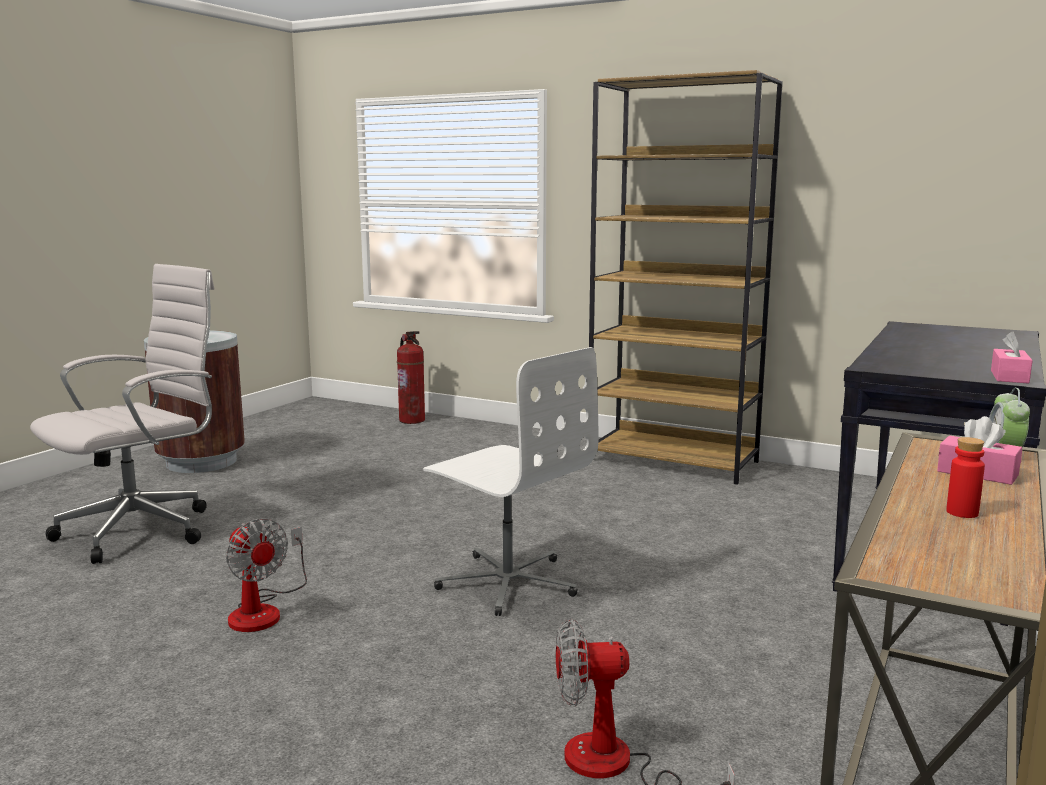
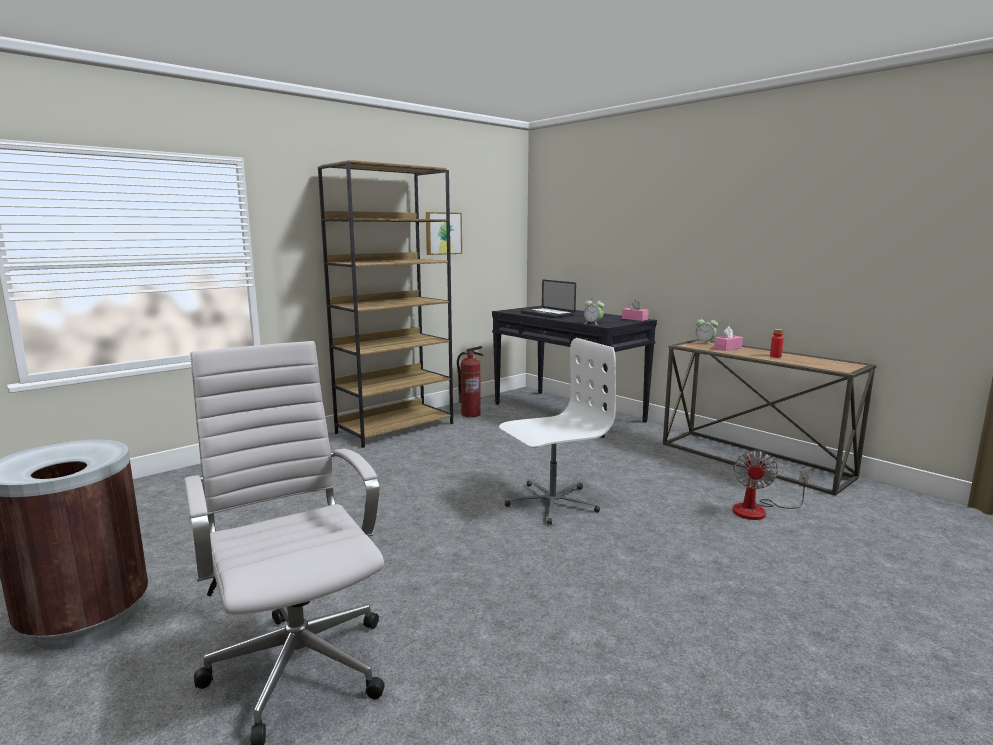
camera: 70 degrees left, 0 degrees up
(263, 610) = (552, 593): fan -> none
(412, 420) = (148, 488): fire extinguisher -> fire extinguisher (470, 414)
(835, 177) = (442, 233): none -> picture
(875, 361) = (593, 323): none -> alarm clock
(927, 339) = (547, 314): none -> laptop

